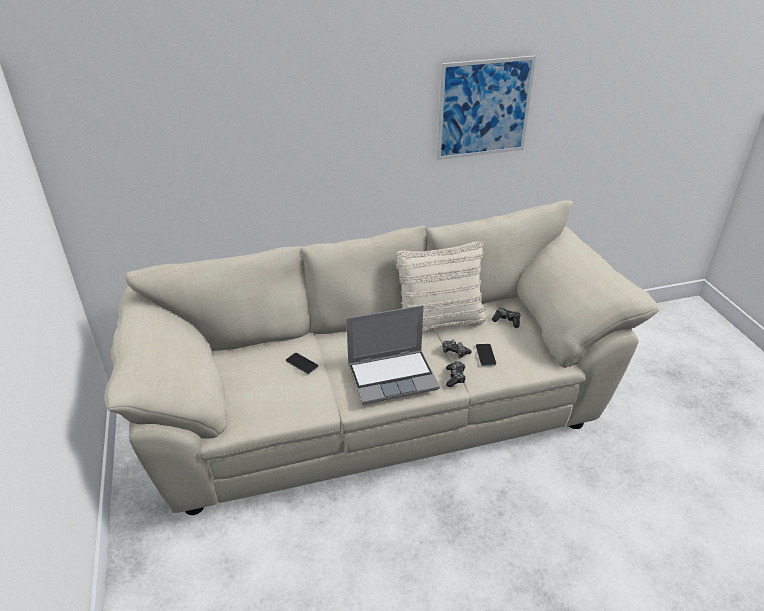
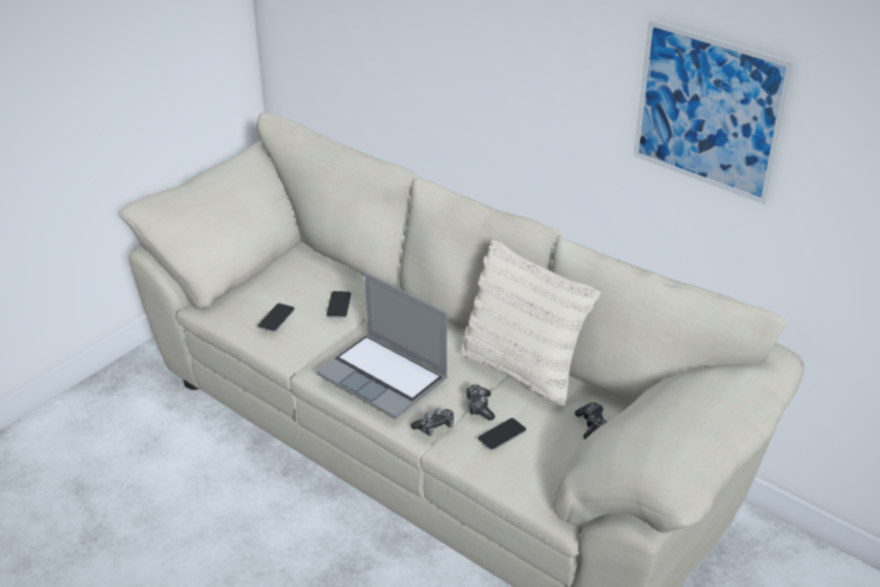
camera: 55 degrees right, 0 degrees up
(282, 398) = (276, 318): none -> phone

